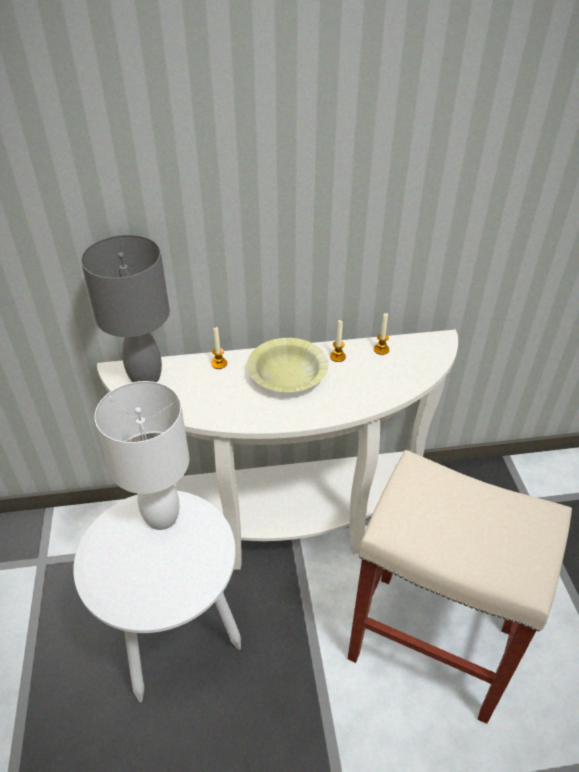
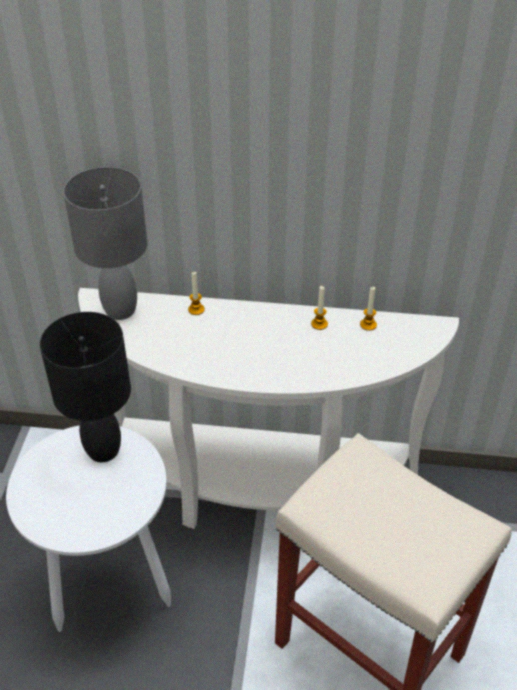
camera: 15 degrees right, 0 degrees up
(163, 517) = (104, 450): white table lamp -> black table lamp
(288, 375) = (260, 333): yellow bowl -> none

